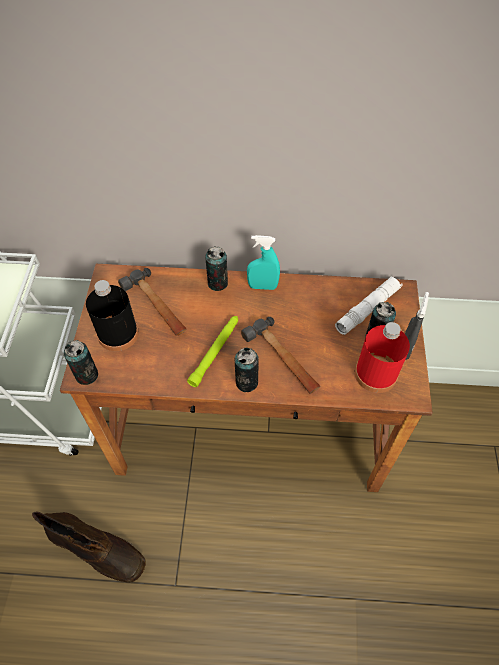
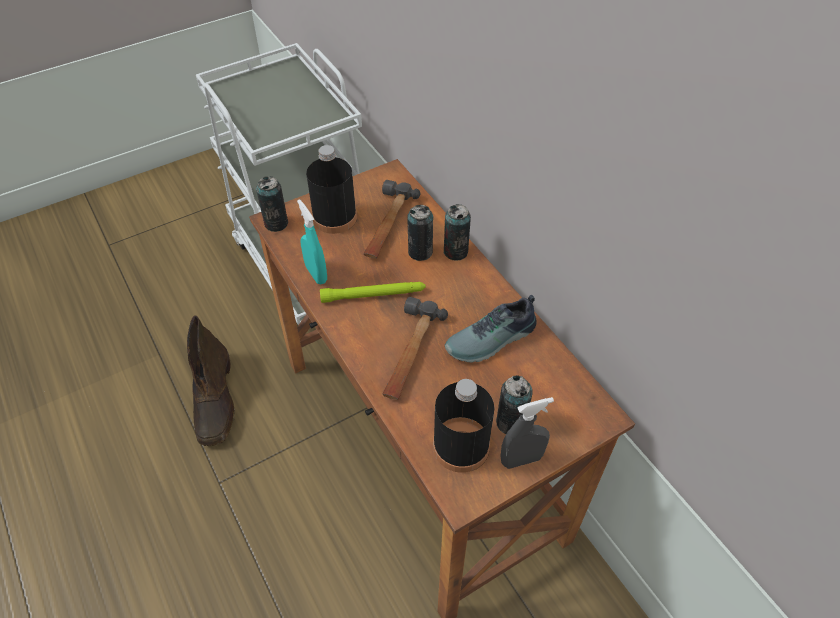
camera: 55 degrees right, 5 degrees down
(246, 382) = (358, 338): can -> can (420, 252)
(262, 286) = (485, 288): turquoise spray bottle -> turquoise spray bottle (316, 274)
(307, 309) = (492, 340): none -> shoe
(368, 309) = (543, 395): white flashlight -> none
(375, 374) = (461, 446): red bottle -> black bottle

